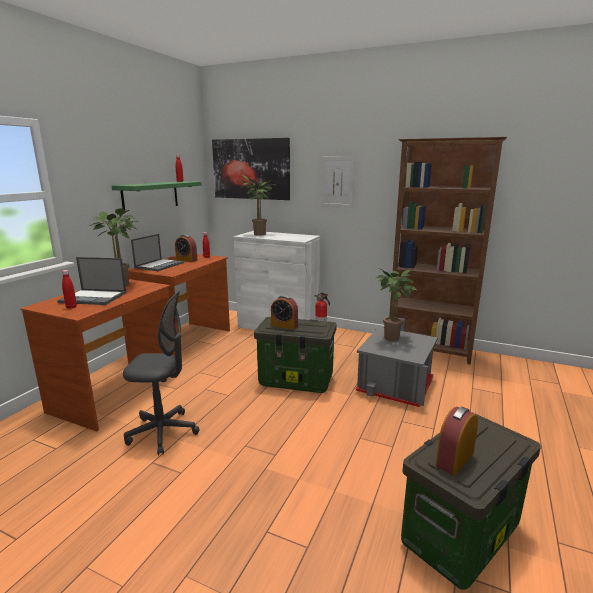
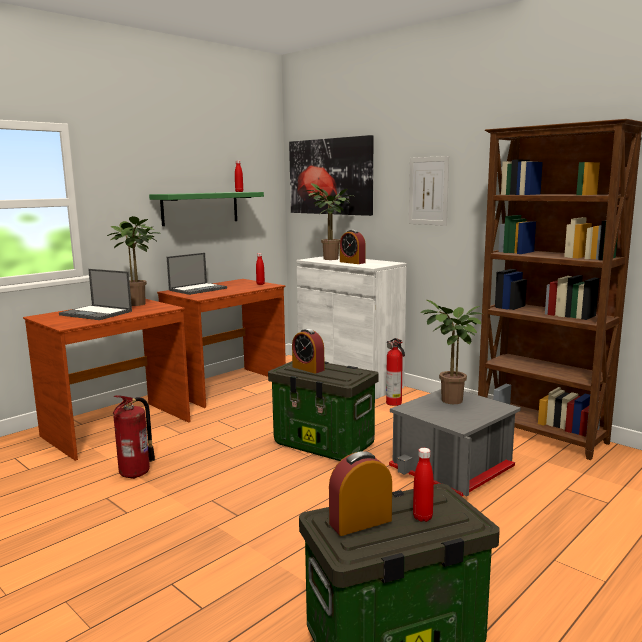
camera: 20 degrees right, 5 degrees down
(71, 307) = (66, 319): red bottle -> red bottle (422, 517)
(163, 432) = (136, 472): grey office chair -> fire extinguisher
(186, 260) = (234, 286): alarm clock -> alarm clock (352, 262)

